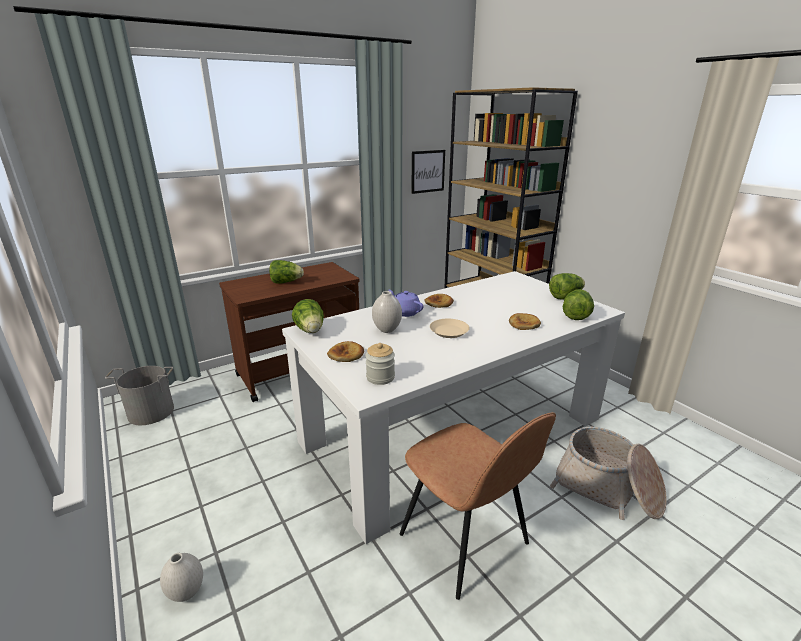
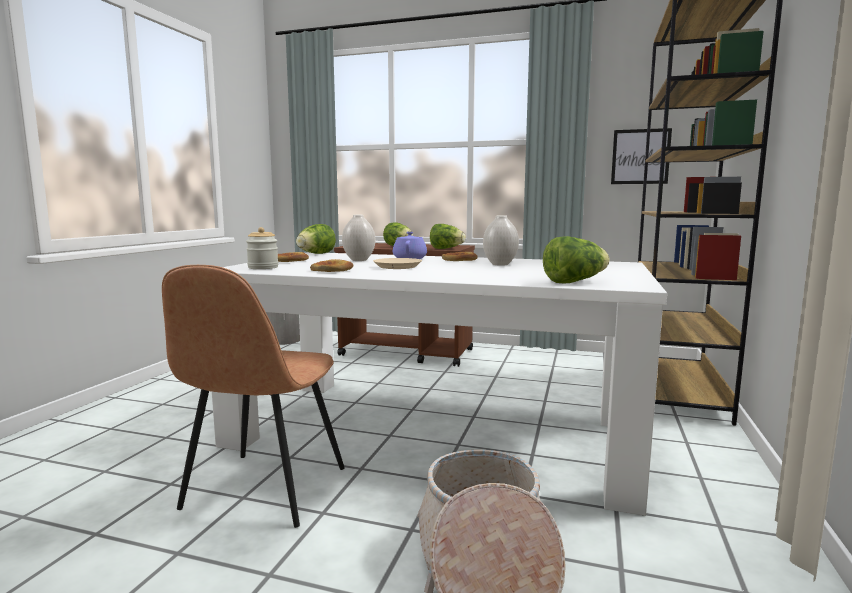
camera: 50 degrees right, 15 degrees down
(186, 592) = (119, 410): white vase -> white vase (499, 264)
(524, 324) = (483, 275): bread -> bread (332, 270)
(565, 297) = (624, 276): lettuce -> lettuce (446, 249)

